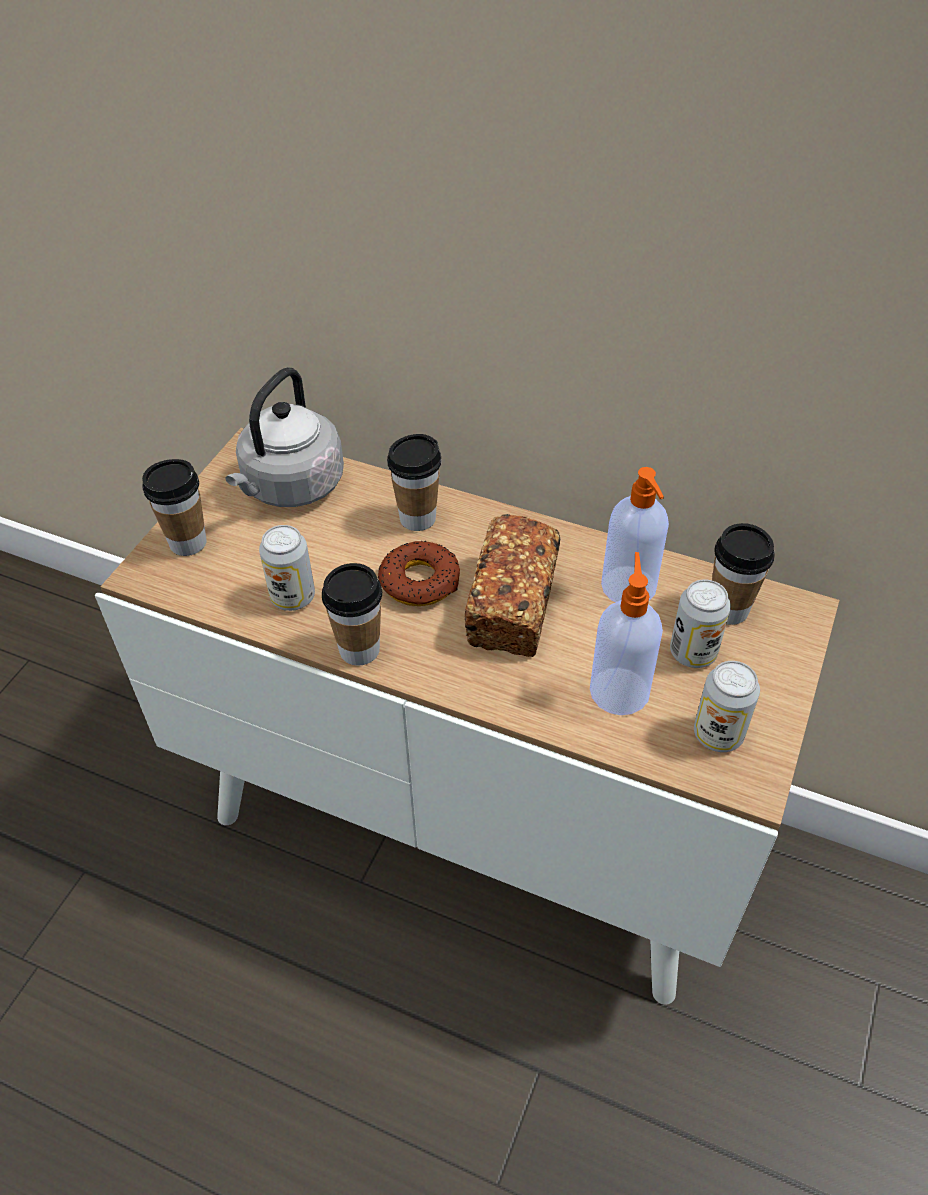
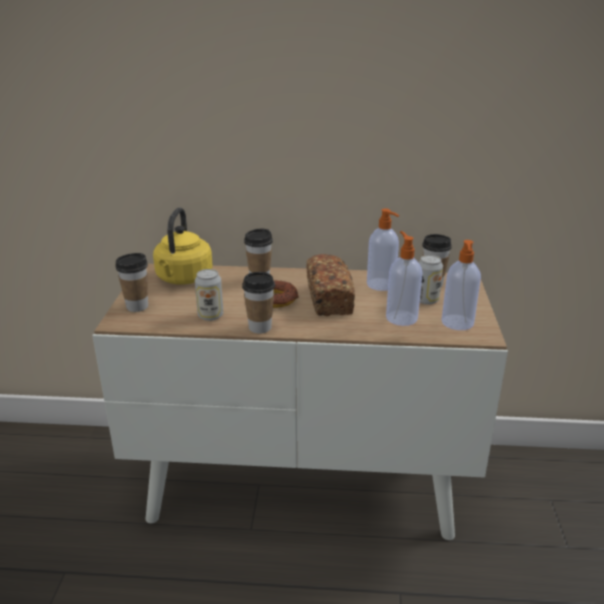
camera: 20 degrees left, 20 degrees down
(290, 487) = (183, 279): grey kettle -> yellow kettle
(718, 734) = (457, 323): can -> soap dispenser

